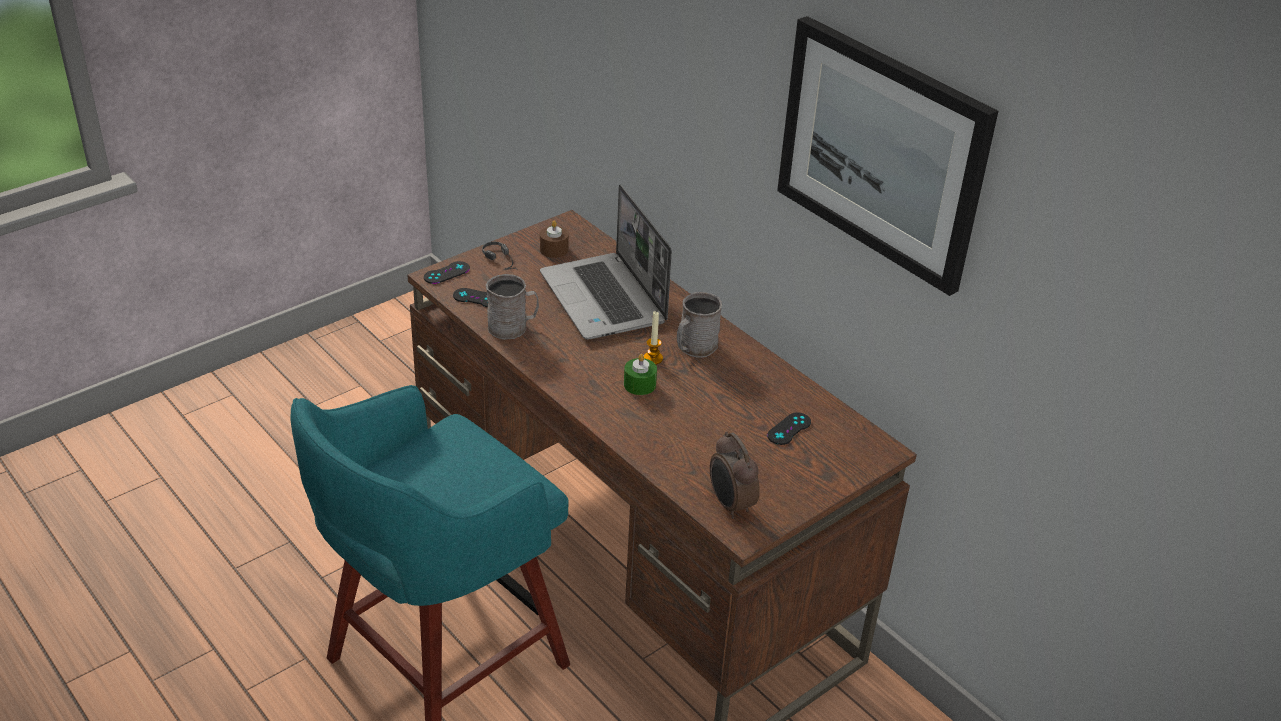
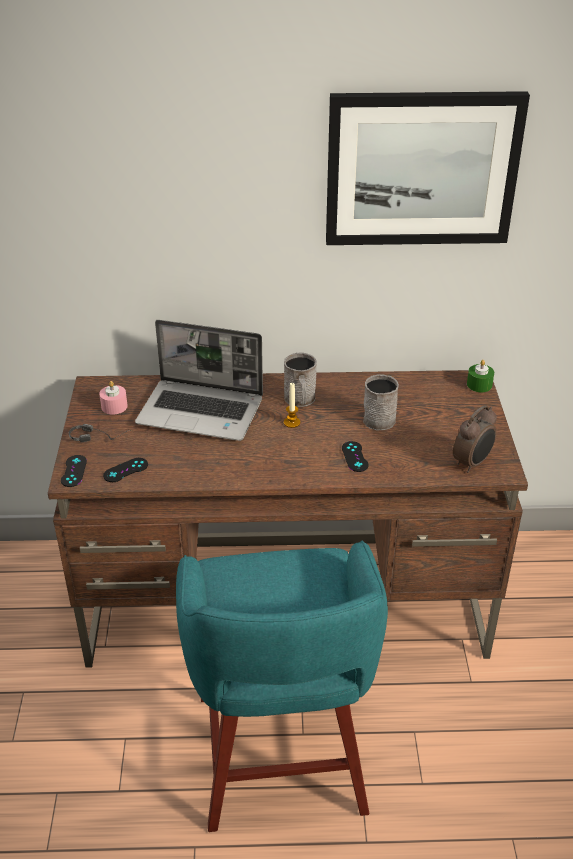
camera: 50 degrees left, 0 degrees up
(513, 327) = (182, 469): grey mug -> grey mug (381, 417)
(554, 249) = (114, 406): brown candle -> pink candle
(639, 384) = (313, 442): green candle -> green candle (479, 385)
(730, 505) = (472, 463): alarm clock -> alarm clock turned 60 degrees counterclockwise
(789, 429) = (421, 403): black game controller -> black game controller (355, 456)

